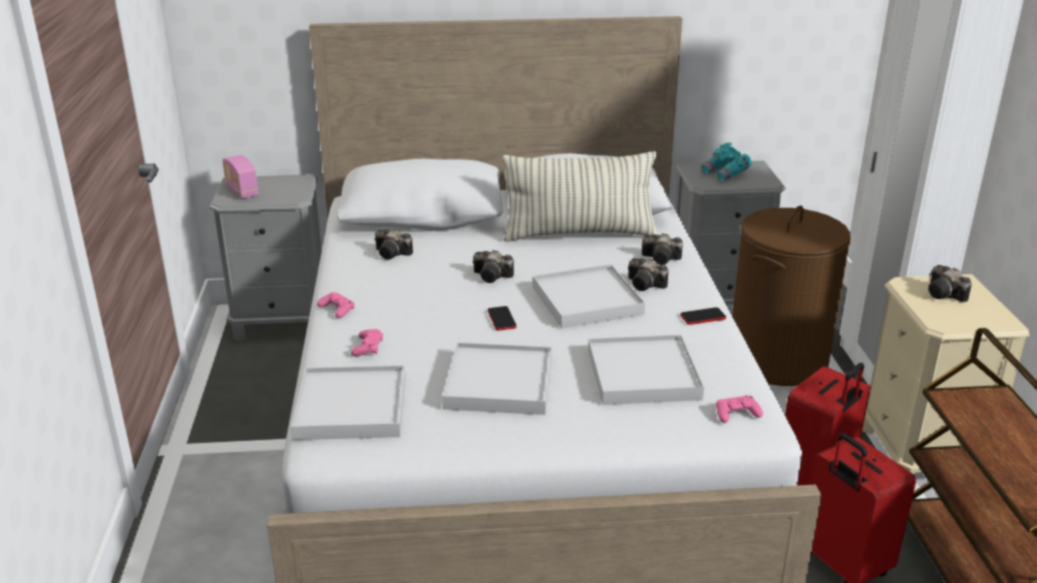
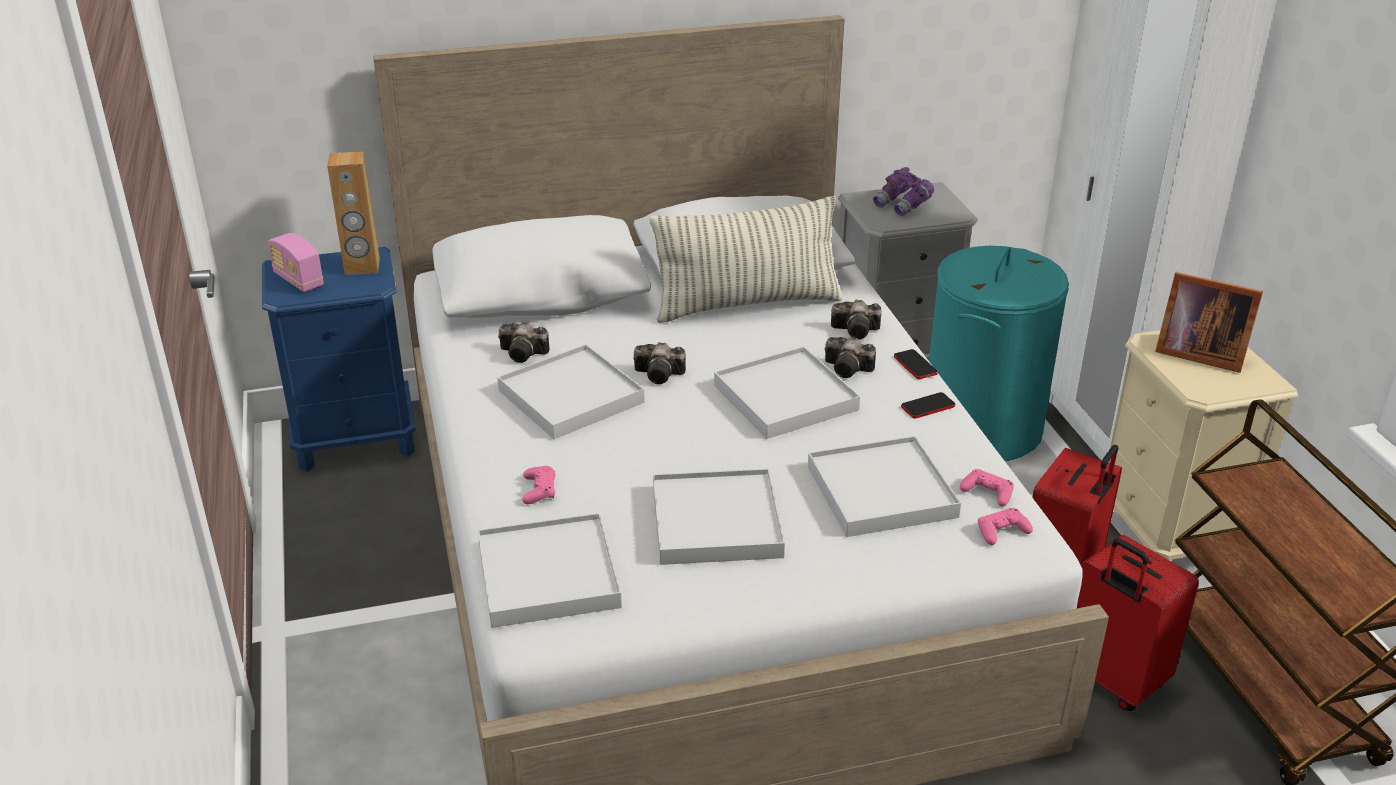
camera: 10 degrees left, 5 degrees up
(281, 322) = (355, 439): grey nightstand -> blue nightstand
(292, 186) = (362, 267): none -> brown speaker
(337, 309) = (481, 440): pink game controller -> pink game controller (987, 492)
(417, 286) = (571, 397): none -> white tray
(501, 319) = (691, 434): phone -> phone (915, 365)
(726, 174) = (903, 205): turquoise binoculars -> purple binoculars
(777, 359) = (981, 428): brown laundry basket -> turquoise laundry basket
(945, 295) = (1197, 352): camera -> picture frame

